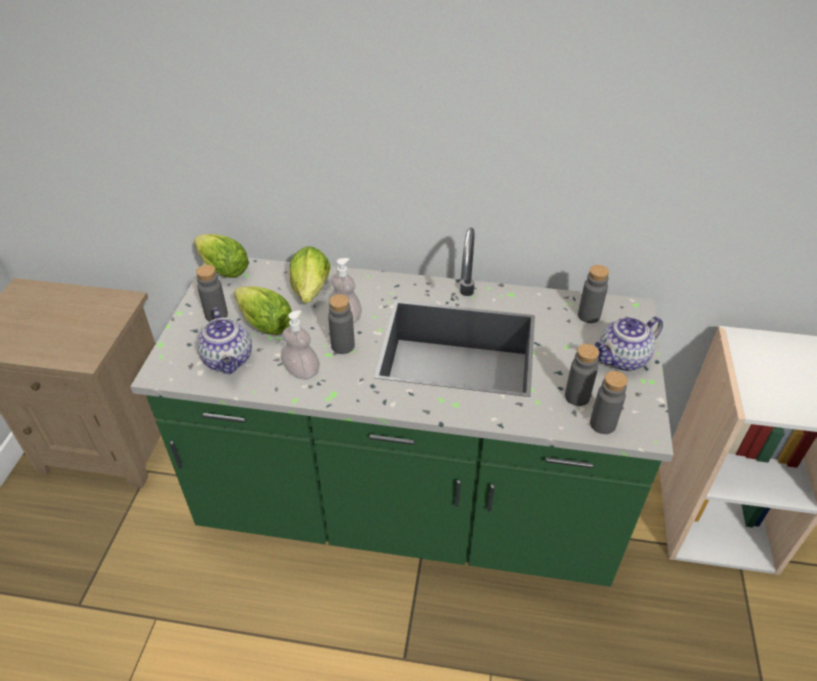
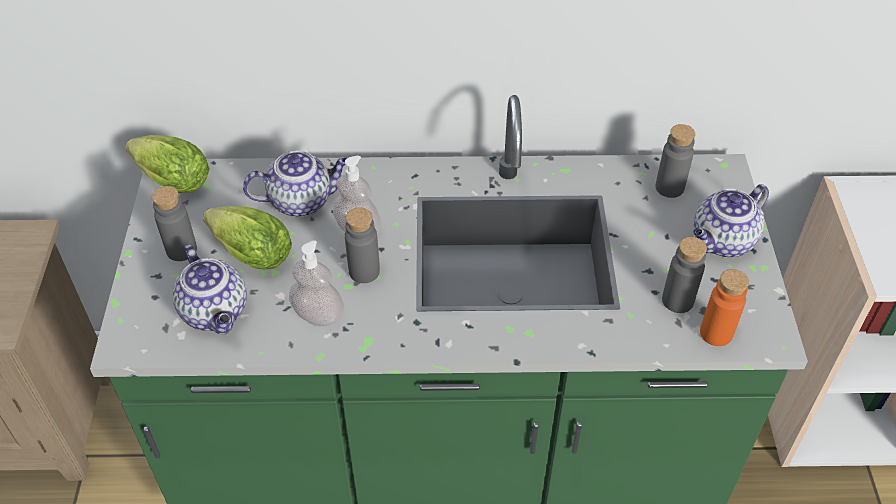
camera: 10 degrees left, 5 degrees up
(310, 293) = (302, 201): lettuce -> teapot
(602, 424) = (716, 333): grey bottle -> orange bottle

